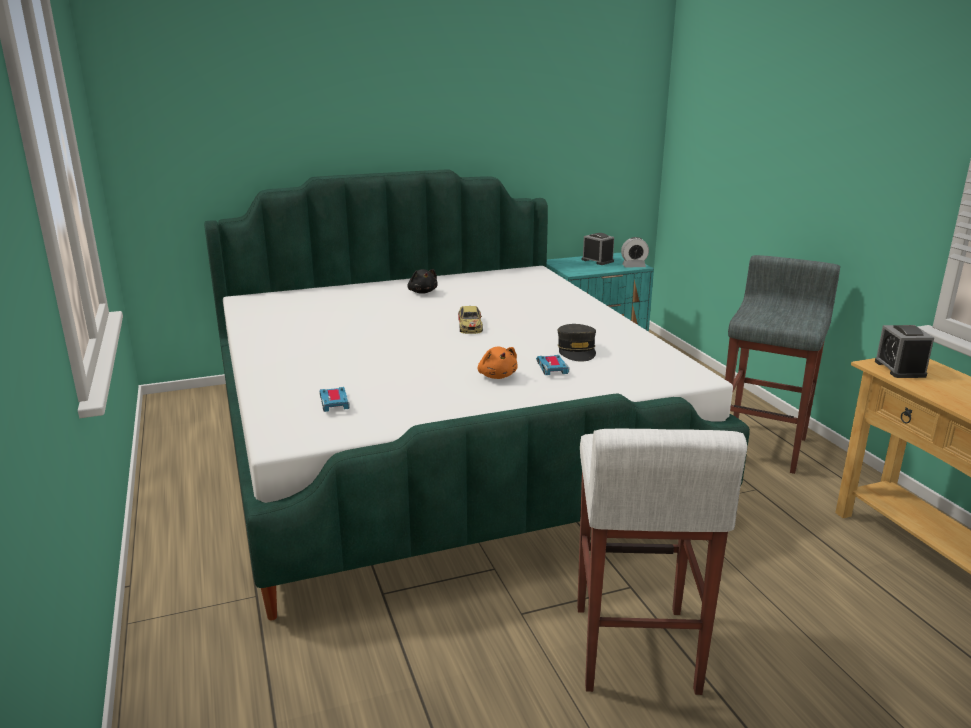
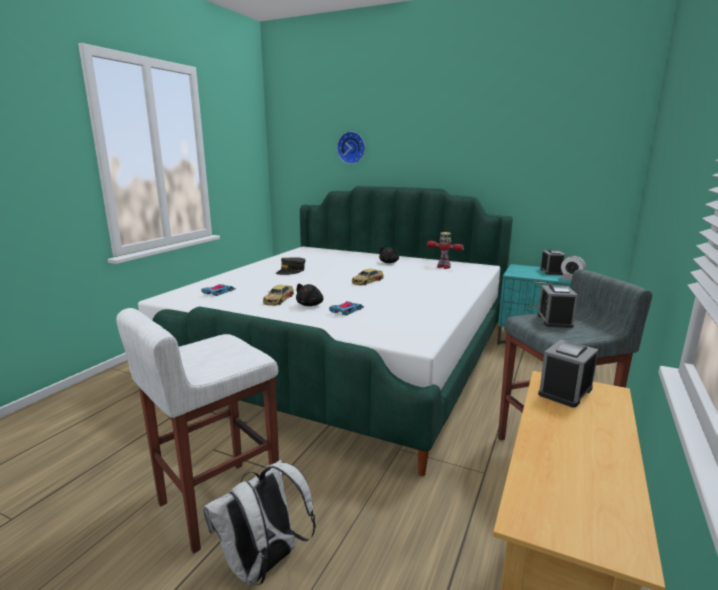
camera: 45 degrees right, 5 degrees down
(286, 113) = (352, 148): none -> wall clock
(442, 383) = (278, 299): none -> toy car
(496, 282) = (443, 267): none -> toy robot
(497, 376) = (310, 305): orange plush toy -> black plush toy
(577, 351) = (386, 308): grey cap -> grey cap (291, 271)
(762, 657) = (264, 566): none -> white backpack
(767, 313) = (554, 320): none -> alarm clock

